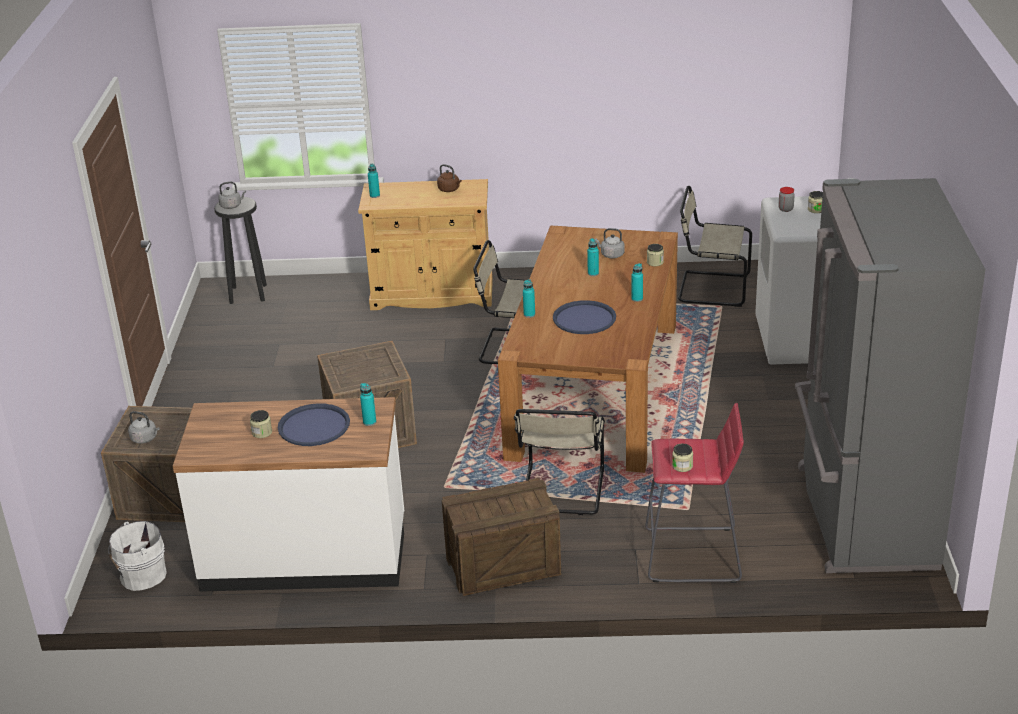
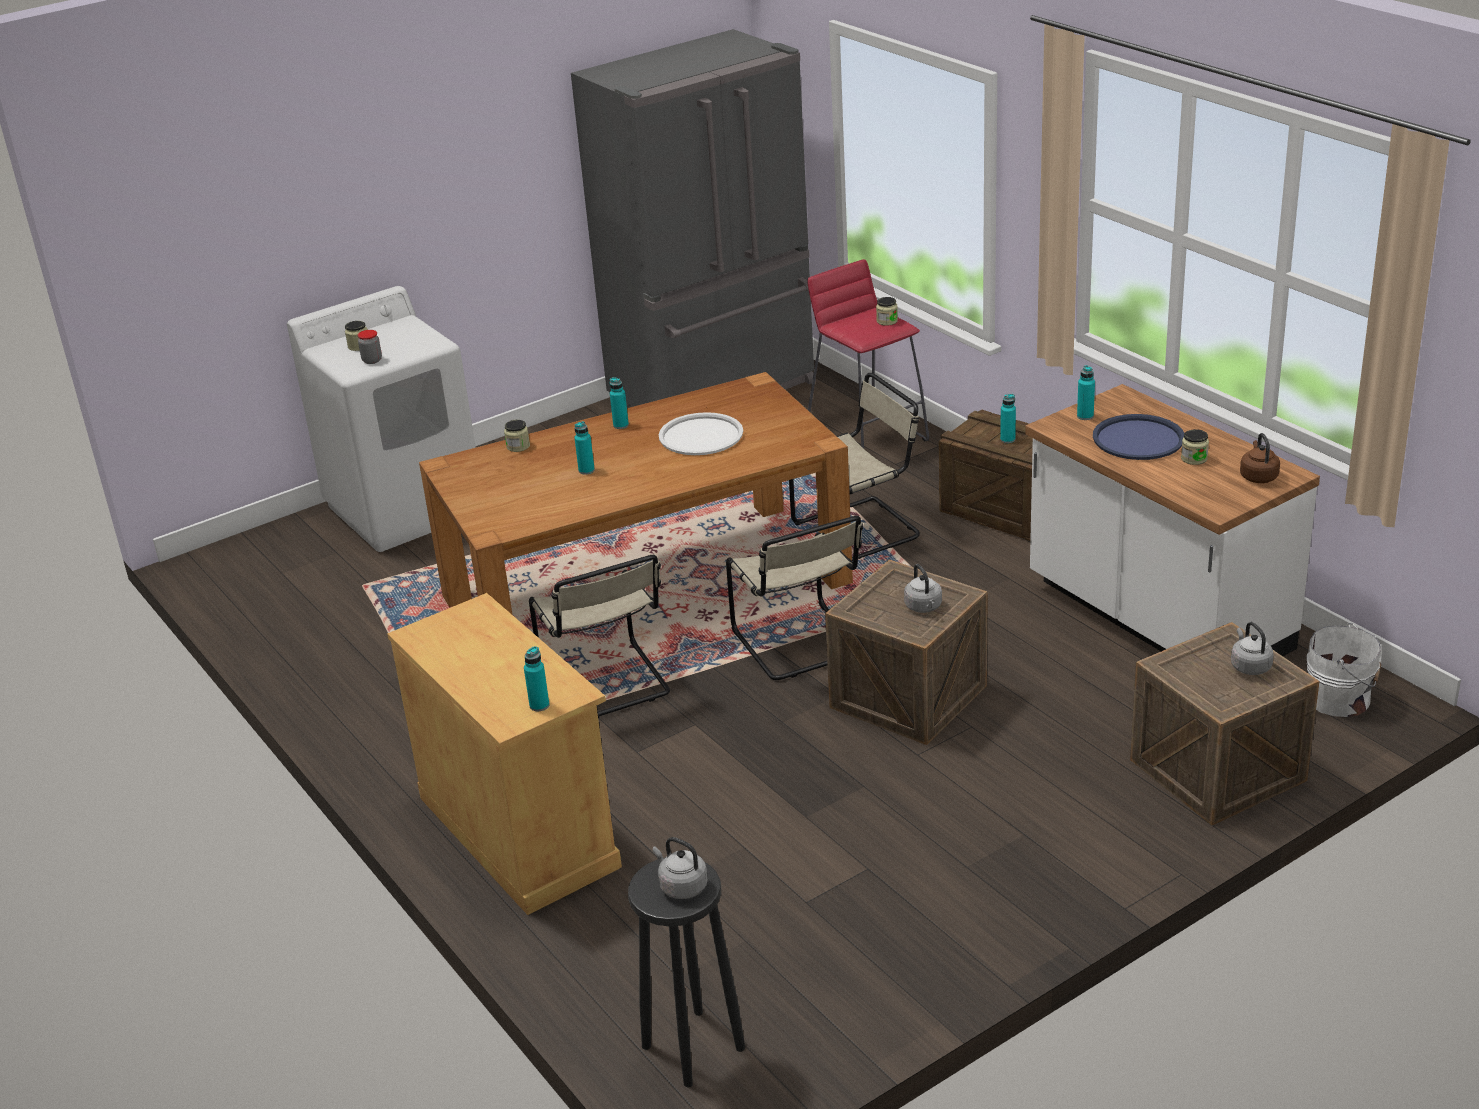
camera: 125 degrees left, 0 degrees up
(450, 190) = (457, 647): brown kettle -> brown kettle (1258, 476)
(529, 314) = (730, 468): turquoise bottle -> turquoise bottle (1007, 439)
(584, 318) = (701, 436): blue tray -> white tray
(611, 255) = (524, 478): grey kettle -> grey kettle (924, 607)
(710, 289) = (318, 609): beige chair -> beige chair (800, 645)

